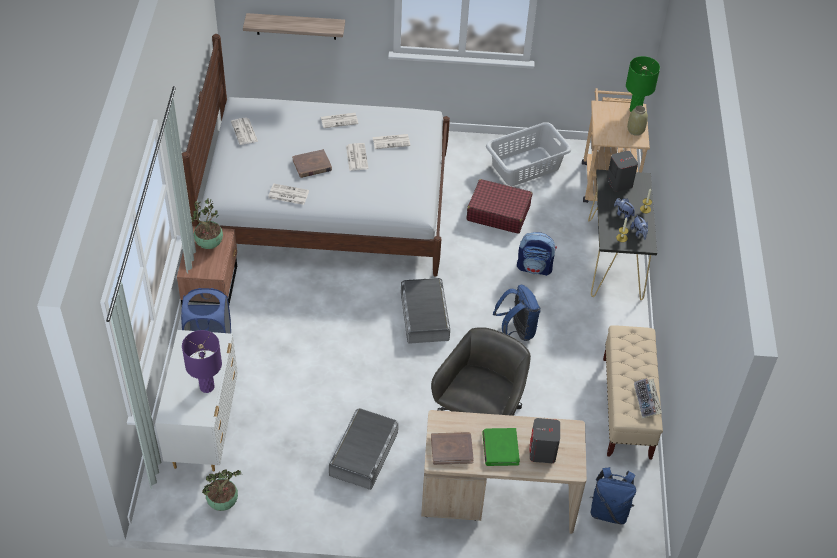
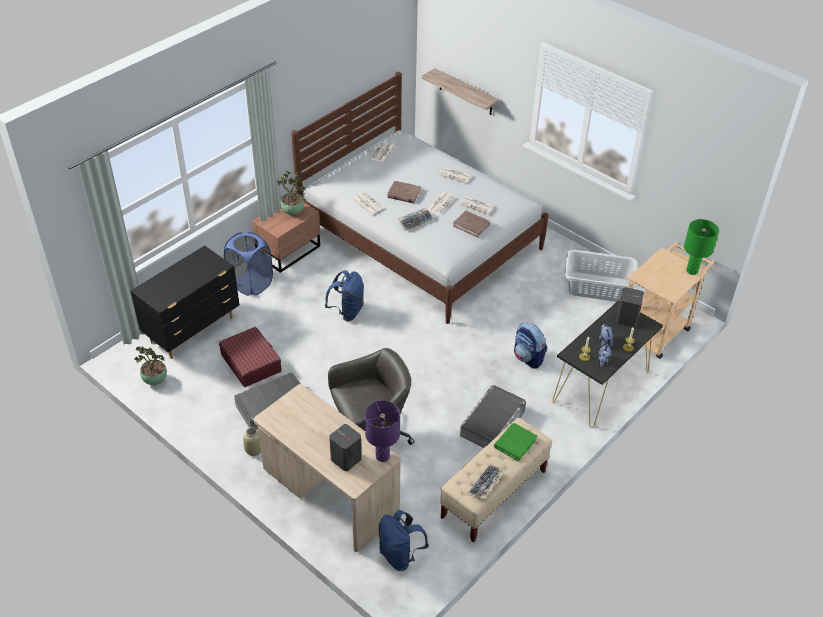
camera: 40 degrees right, 5 degrees down
(204, 428) = (193, 330): white dresser -> black dresser
(207, 387) = (182, 288): purple table lamp -> purple table lamp (382, 456)
(353, 188) = (415, 221): none -> keyboard
(425, 315) = (410, 344): grey storage box -> grey storage box (492, 423)
(451, 449) = (285, 417): brown book -> brown book (471, 225)
(498, 213) = (540, 307): red suitcase -> red suitcase (251, 363)
(500, 448) = (319, 438): green book -> green book (515, 443)
(516, 331) = (466, 392): blue backpack -> blue backpack (347, 312)
(635, 130) = (675, 285): beige vase -> beige vase (254, 450)

